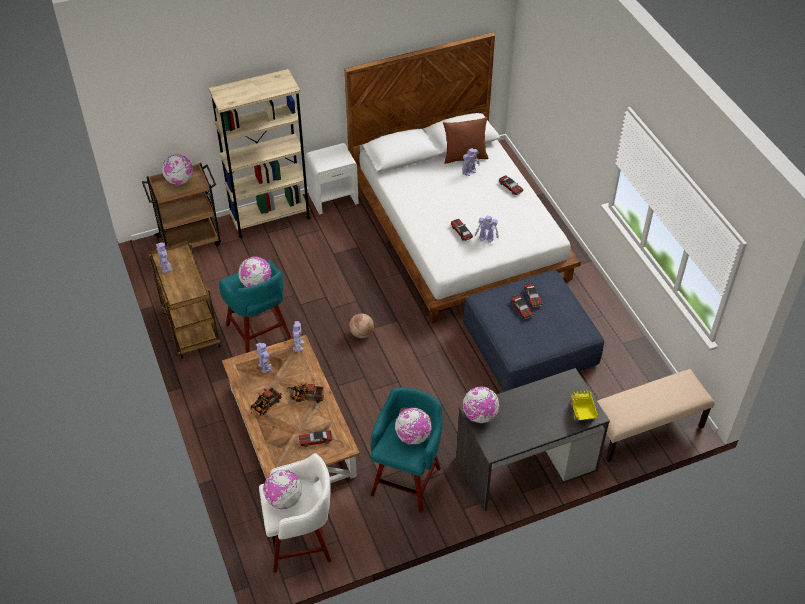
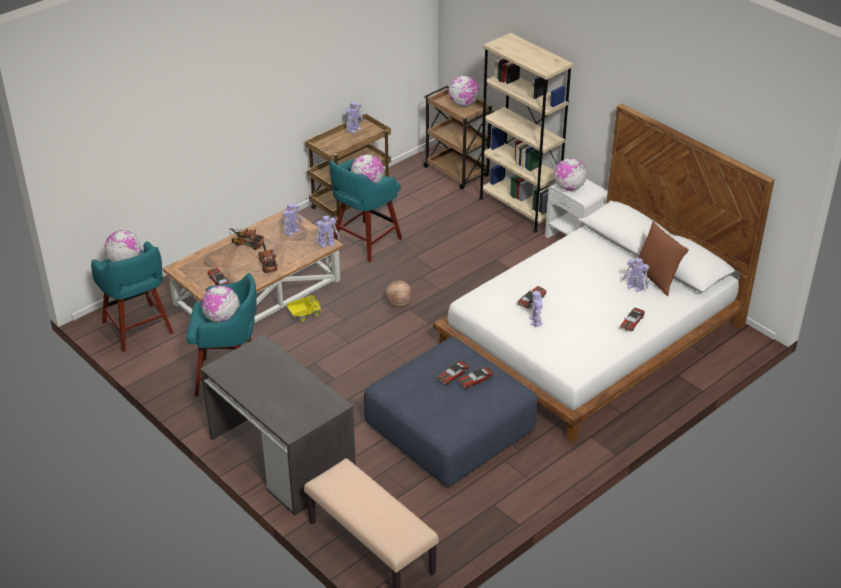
camera: 70 degrees right, 10 degrees down
(301, 542) = (138, 329): white stool -> turquoise stool
(480, 415) = (257, 350): globe -> globe (569, 188)
(582, 413) = (290, 421): toy truck -> toy truck (304, 315)

